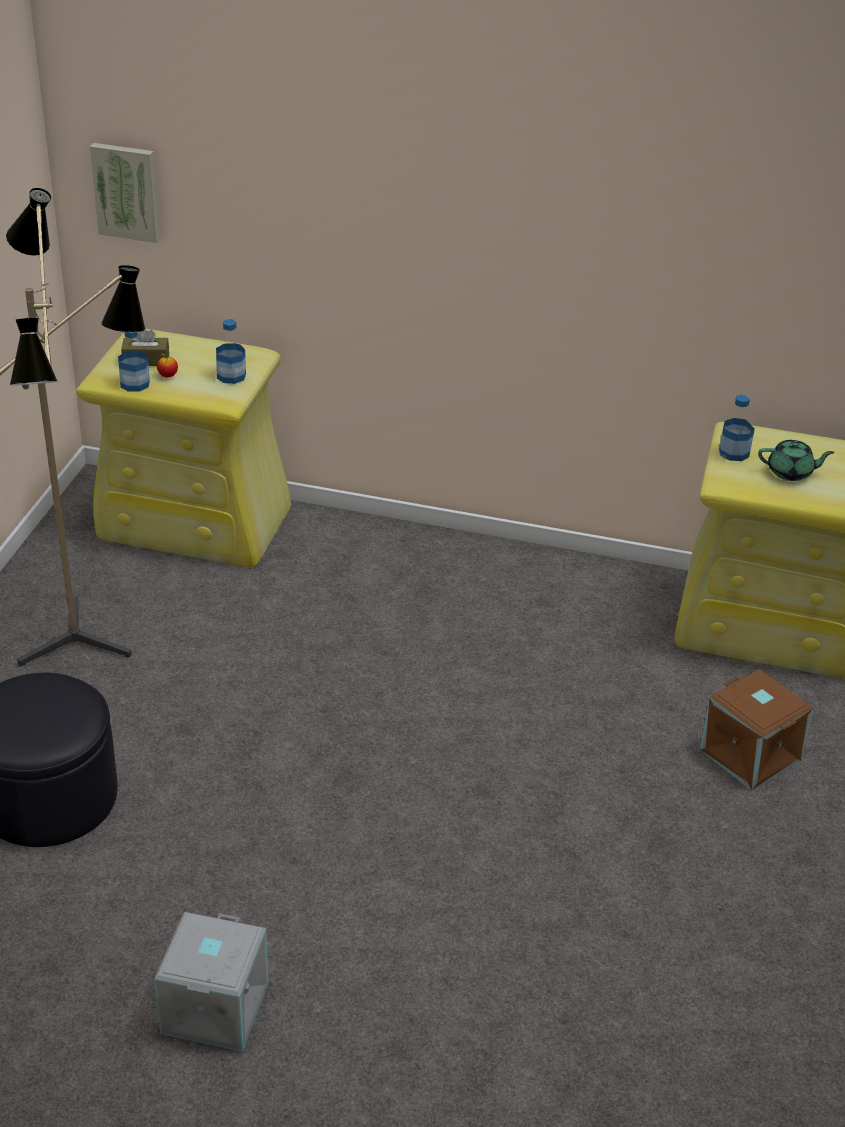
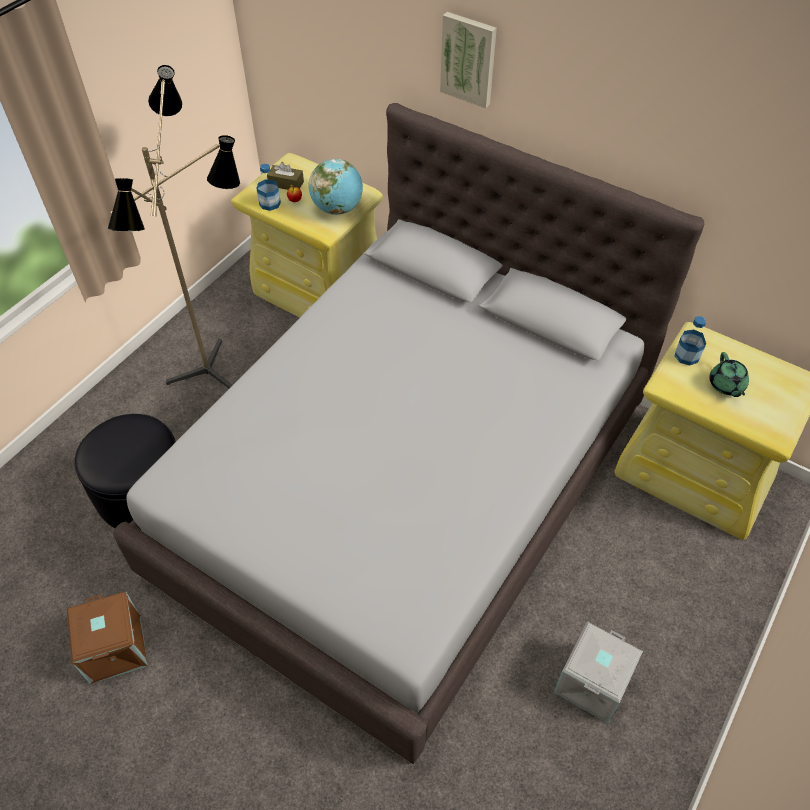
camera: 20 degrees right, 15 degrees up
(127, 191) = (285, 55): picture -> picture (469, 59)
(213, 1007) = (178, 690): grey storage box -> grey storage box (591, 681)
(231, 376) = (337, 209): bottle -> globe
(418, 713) = (406, 487): none -> grey bed
(751, 754) = (633, 586): brown storage box -> brown storage box (117, 648)
(790, 472) = (726, 385): green teapot -> green teapot turned 60 degrees clockwise

